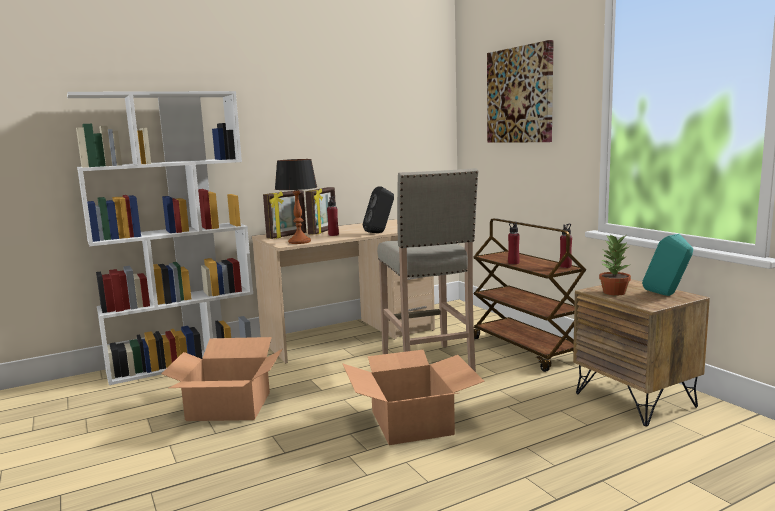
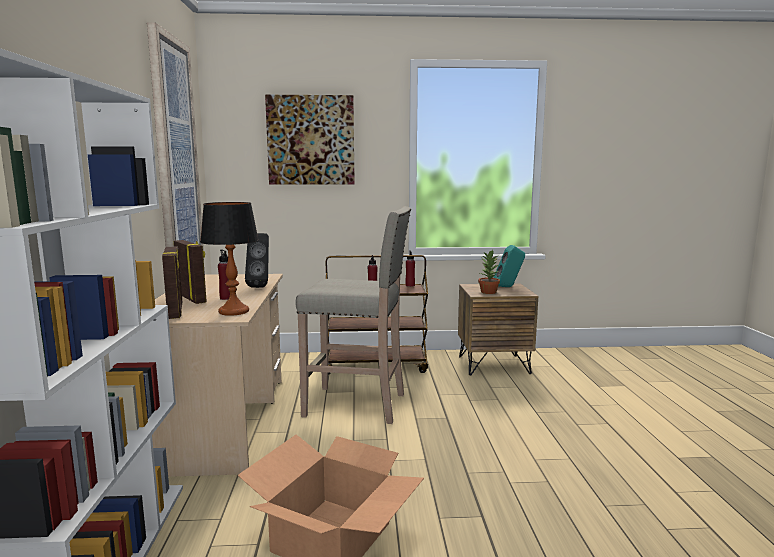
camera: 65 degrees left, 0 degrees up
(382, 118) = (175, 153): none -> picture
(412, 422) = (467, 440): cardboard box -> none

